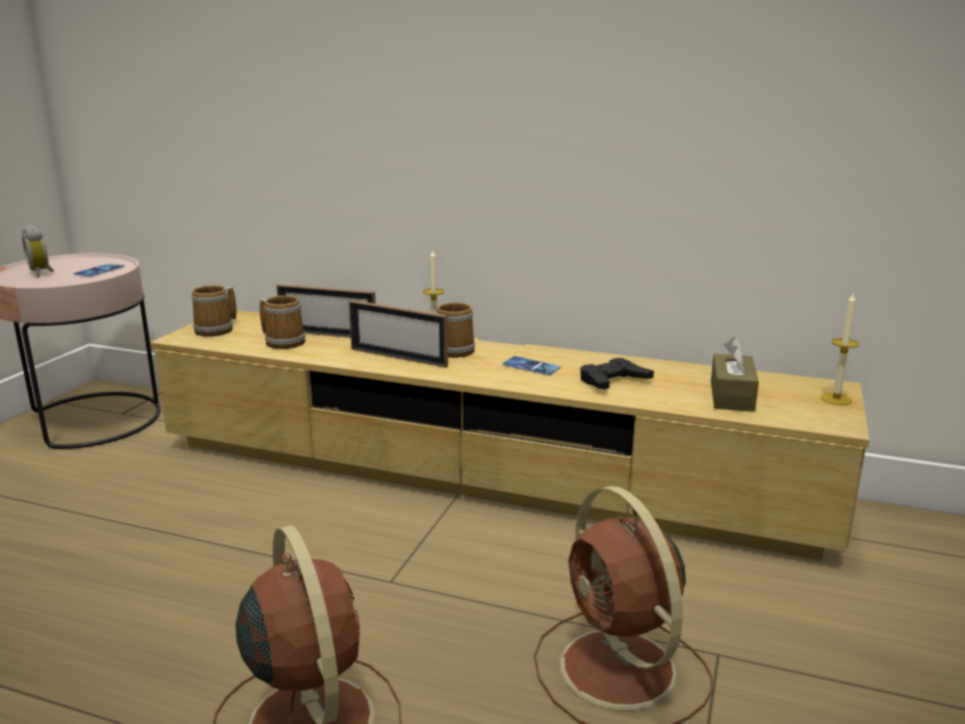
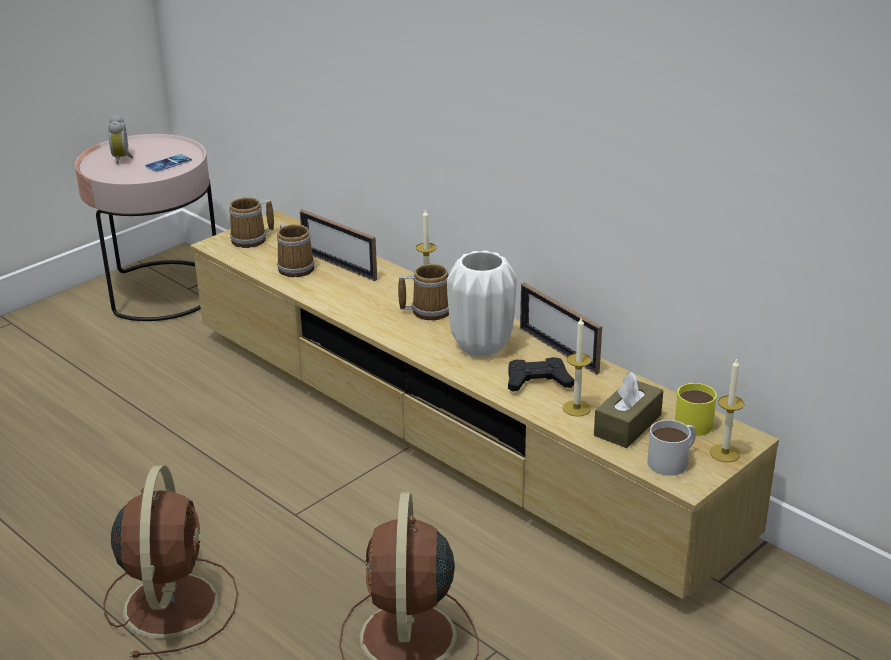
camera: 25 degrees right, 10 degrees up
(398, 357) = (375, 309): picture frame -> picture frame (558, 350)
(531, 366) = (482, 346): phone -> white vase
(672, 393) = (576, 408): none -> candle
(777, 383) = (692, 420): none -> yellow mug
(804, 412) = (673, 460): none -> white mug

